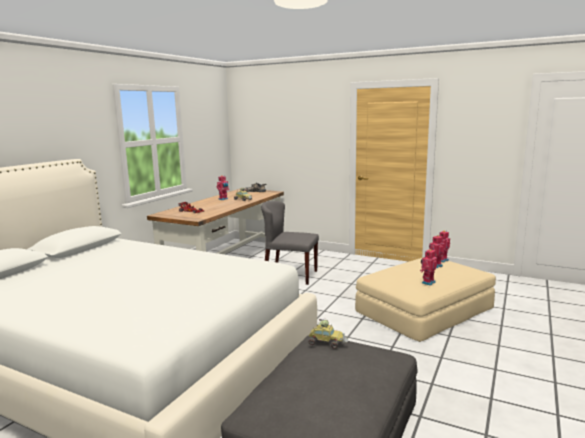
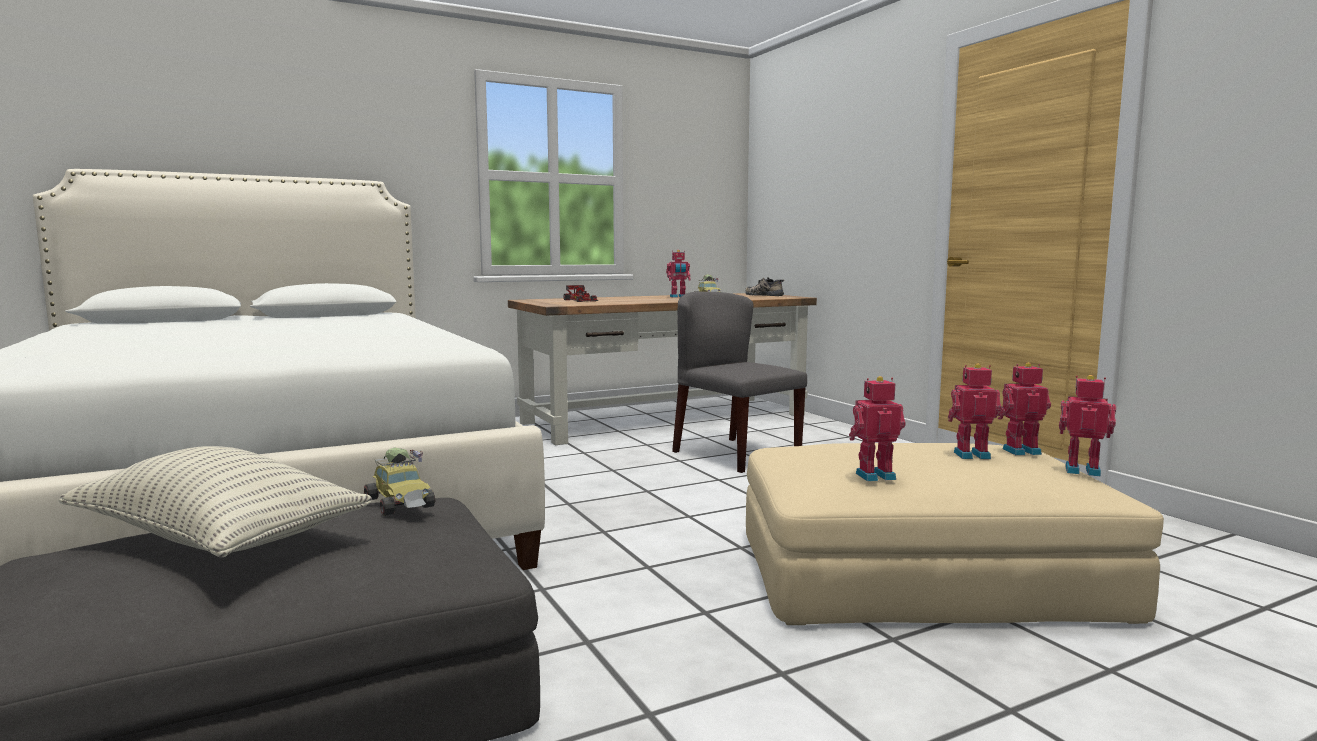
camera: 35 degrees right, 5 degrees down
(312, 378) = (218, 540): none -> pillow
(465, 264) = (1082, 470): none -> toy robot

